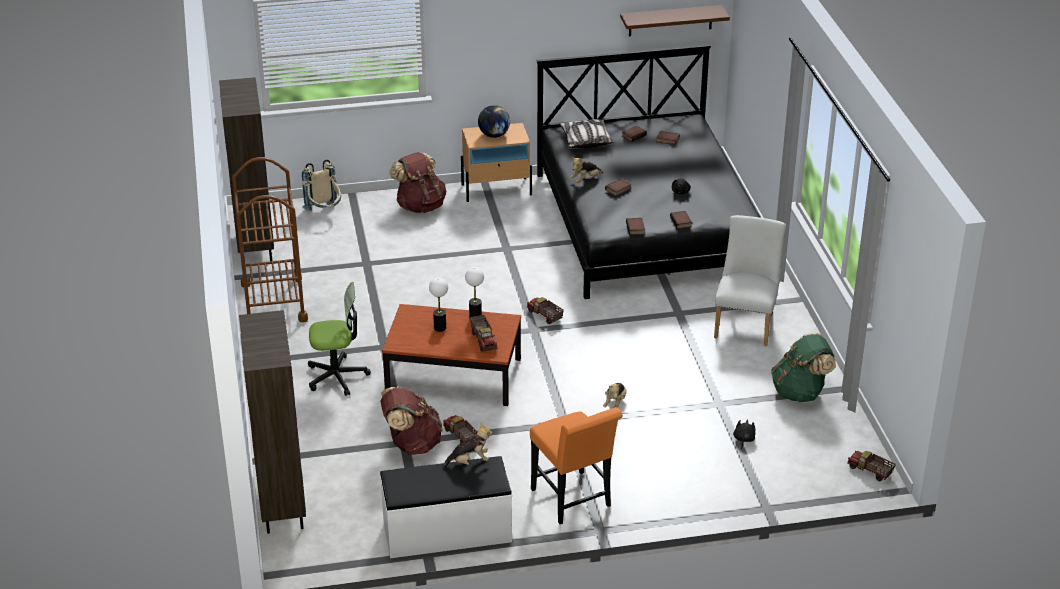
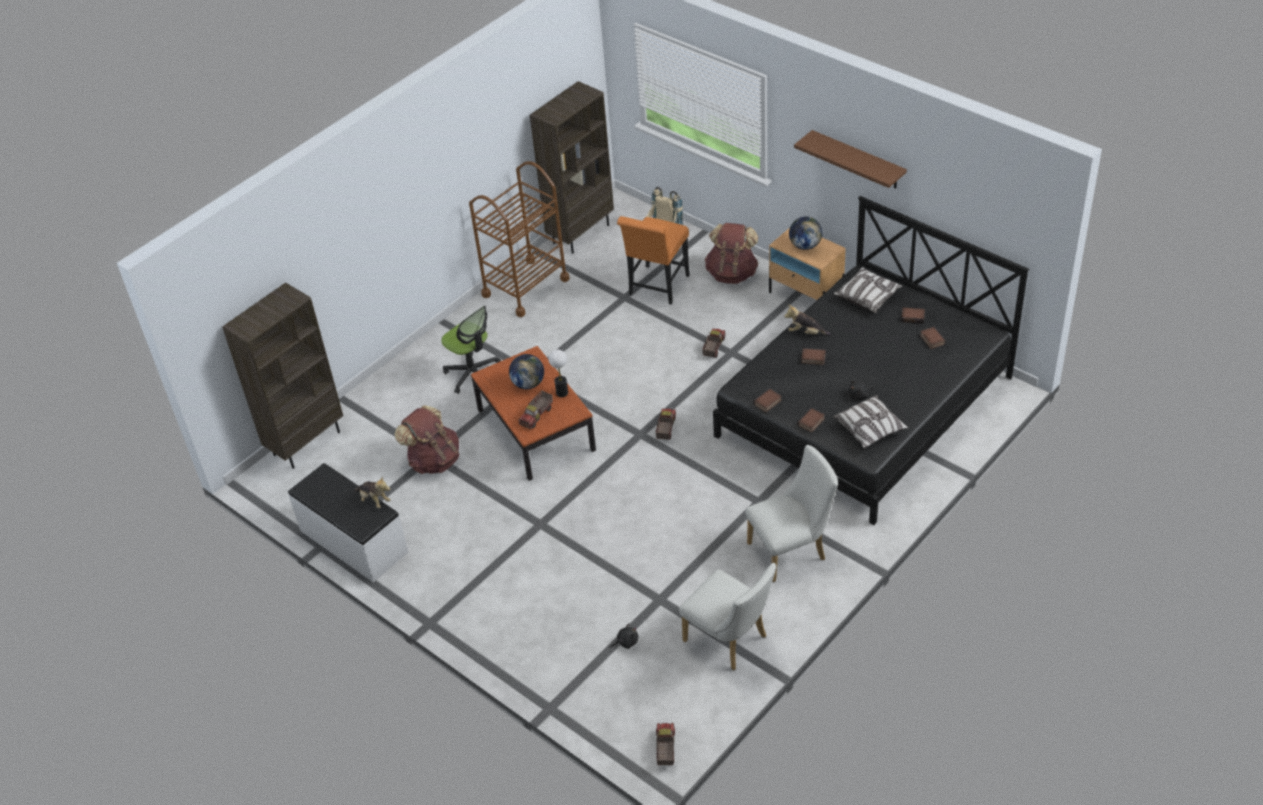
camera: 55 degrees right, 10 degrees up
(439, 328) = (528, 384): table lamp -> globe
(461, 437) = (467, 479): toy truck -> toy truck (713, 348)
(573, 501) = (451, 587): orange chair -> orange chair (657, 288)
(615, 403) = (595, 537): plush toy -> none
(670, 20) = (992, 224): brown shelf -> brown shelf (858, 160)
(720, 204) = (870, 429): none -> pillow
(800, 392) = (730, 641): green backpack -> white chair

